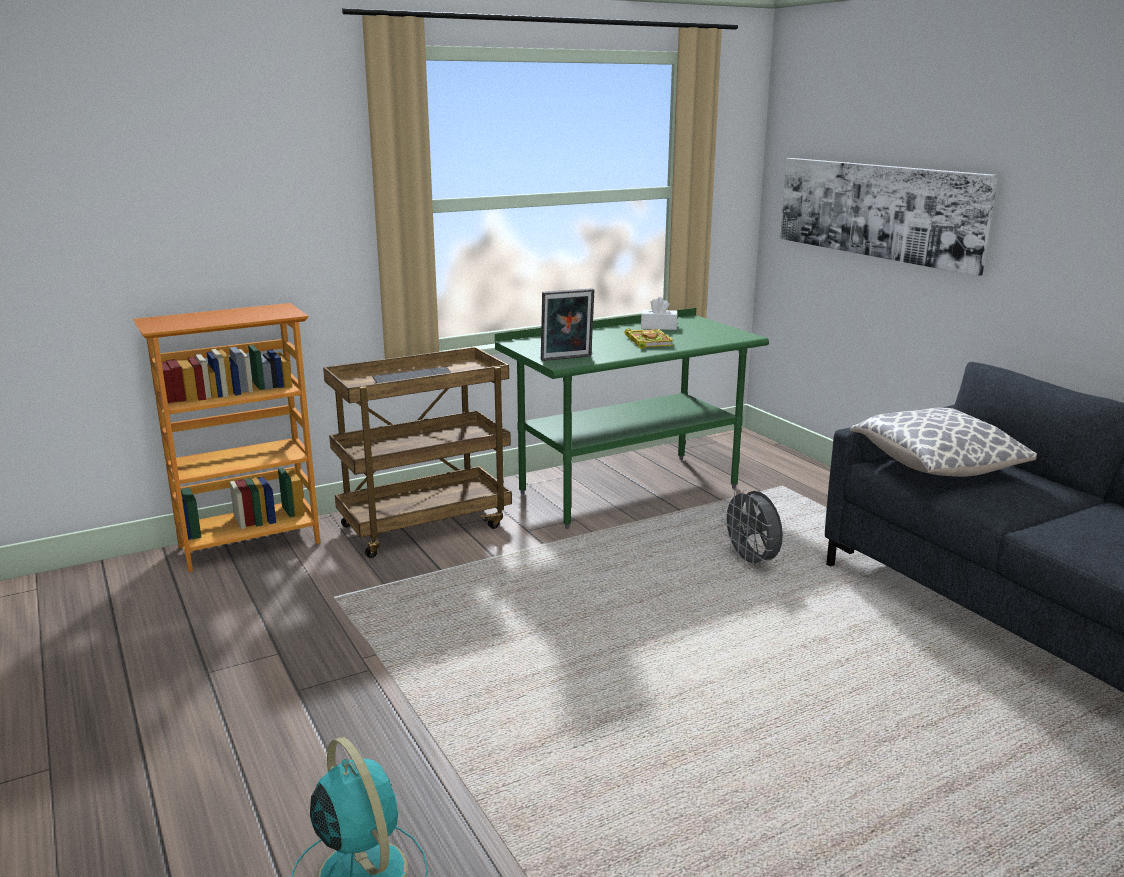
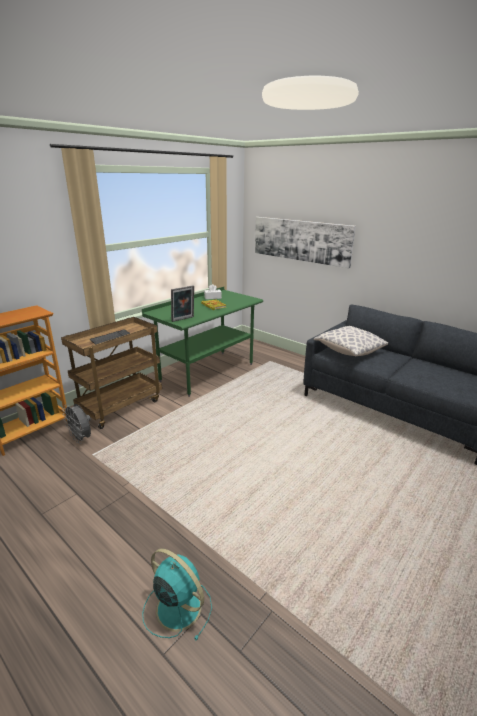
camera: 20 degrees left, 5 degrees up
(751, 562) = (275, 400): grey fan -> grey fan (81, 439)

